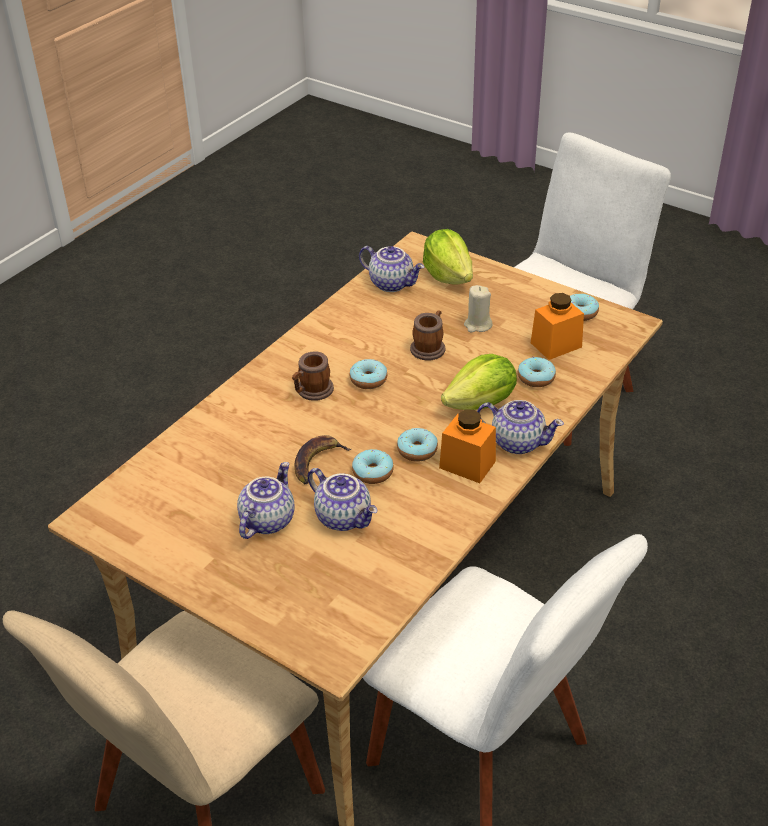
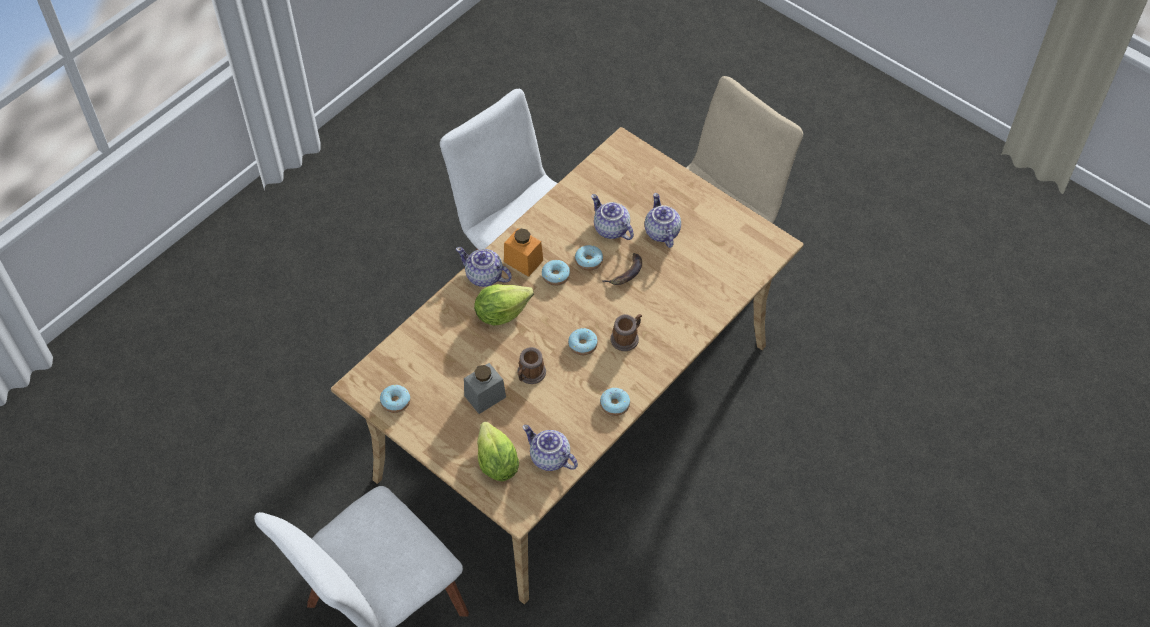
camera: 175 degrees left, 15 degrees up
(266, 520) = (661, 232): teapot -> teapot turned 135 degrees clockwise
(477, 325) = (485, 396): beige candle -> grey jar
(536, 378) = (454, 333): donut -> donut (614, 405)
(556, 345) = (427, 367): orange jar -> none

